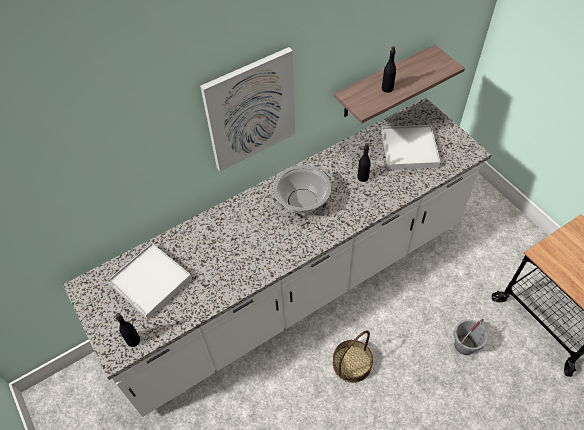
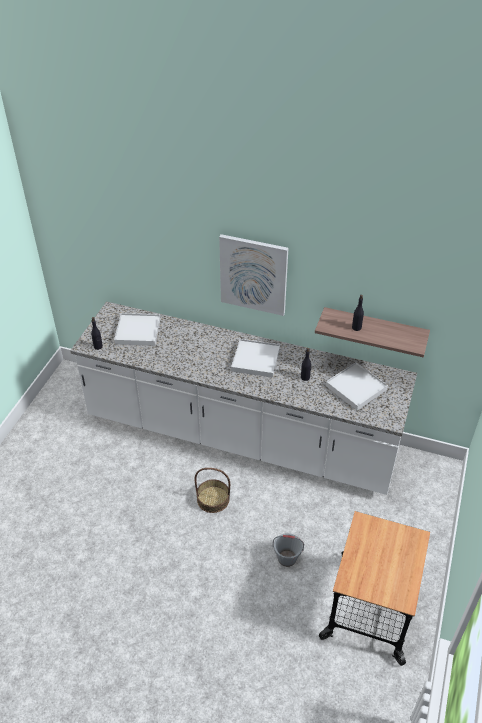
camera: 50 degrees right, 10 degrees down
(302, 201) = (255, 360): cooking pot -> white tray

